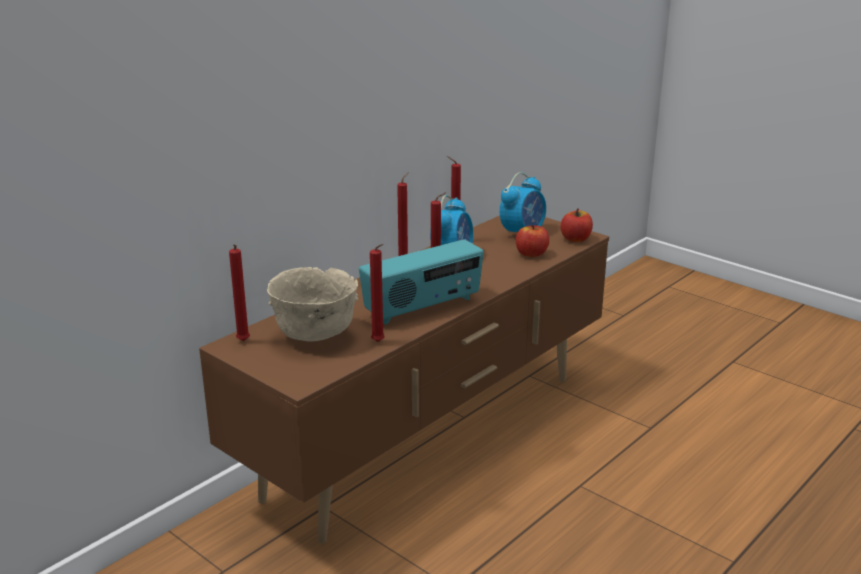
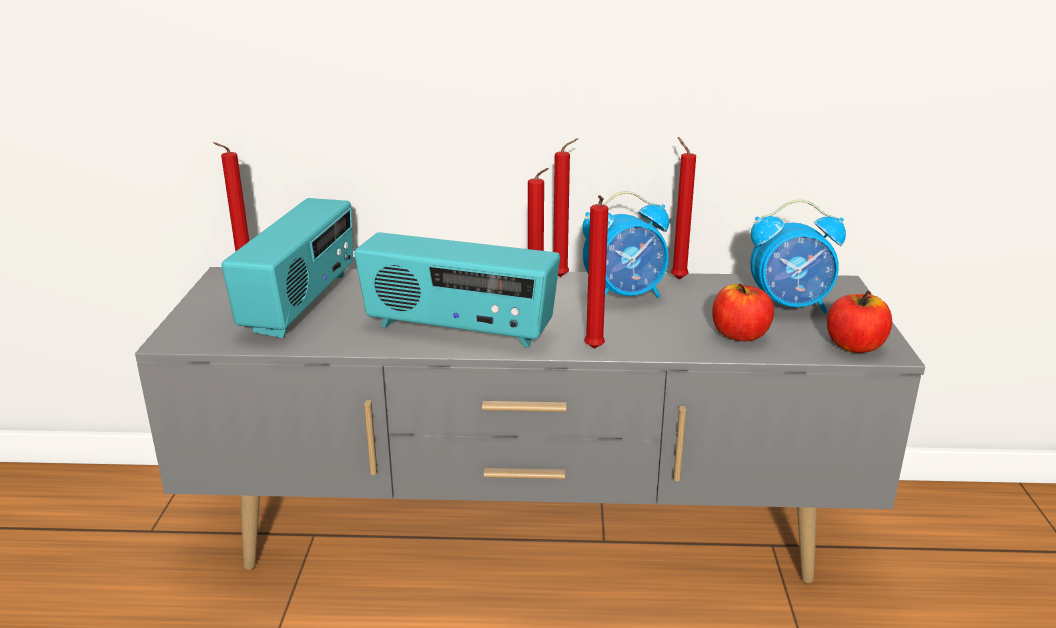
camera: 50 degrees right, 0 degrees up
(315, 336) = (302, 304): beige bowl -> radio
(379, 342) = (329, 341): red candle -> red candle (593, 350)
(430, 436) = (530, 536): brown tv stand -> grey tv stand

